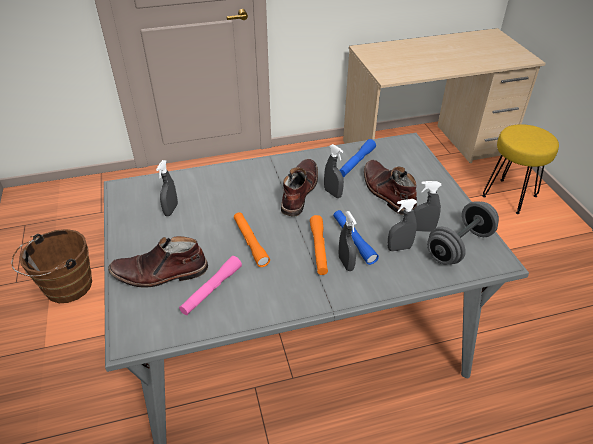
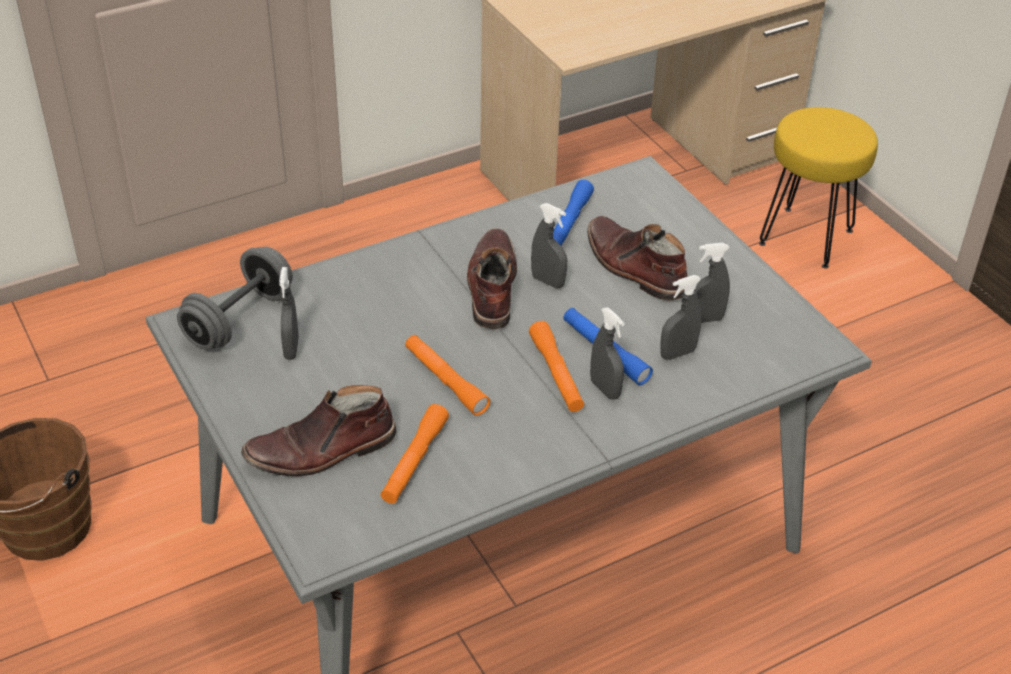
camera: 15 degrees left, 0 degrees up
(211, 289) = (414, 461): pink flashlight -> orange flashlight
(459, 246) = (765, 336): grey dumbbell -> grey dumbbell (239, 319)

